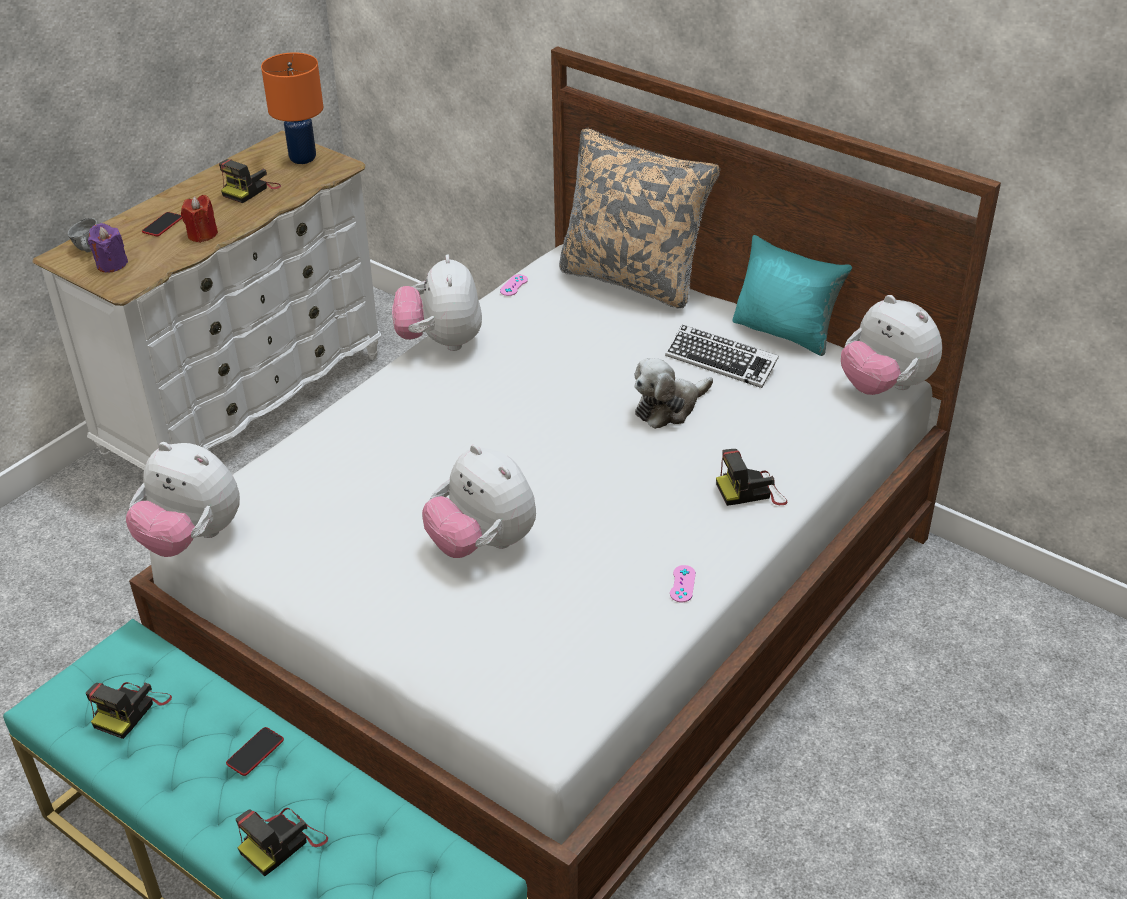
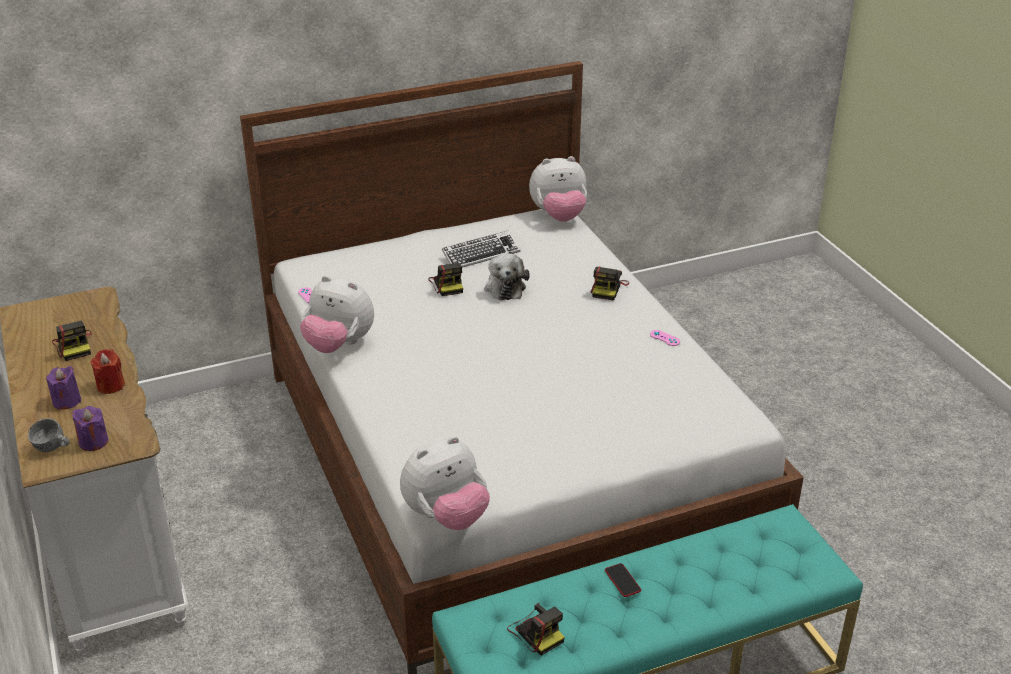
camera: 60 degrees left, 5 degrees down
(162, 225) = (67, 401): phone -> purple candle
(283, 843) = (709, 589): camera -> camera (447, 284)
(301, 158) = (60, 310): orange table lamp -> none
(482, 544) = (567, 395): plush toy -> none
(632, 283) = (363, 254): grey pillow -> none
(785, 332) = (476, 225): turquoise pillow -> none

